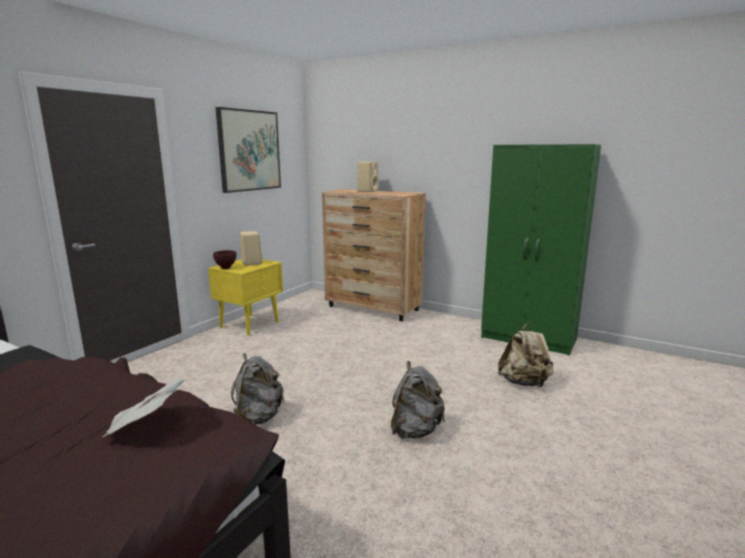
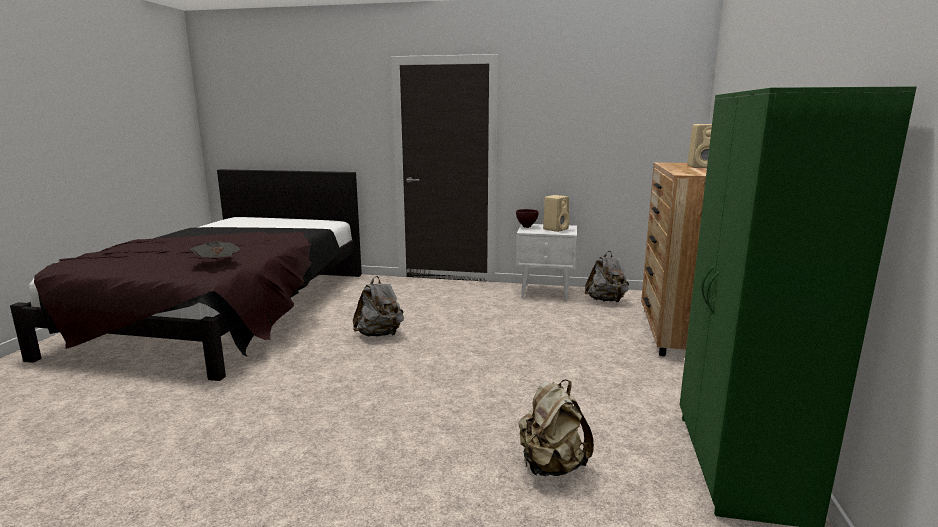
camera: 70 degrees right, 0 degrees up
(249, 150) = (598, 109): picture -> none
(250, 324) = (546, 292): yellow nightstand -> white nightstand
(415, 430) = (388, 401): grey backpack -> grey backpack (606, 301)

